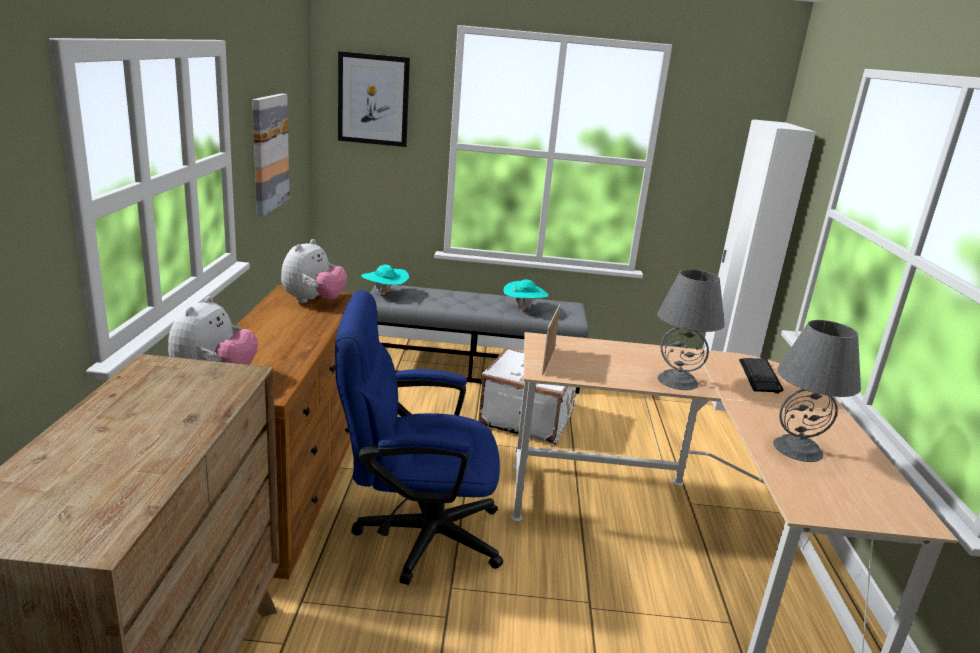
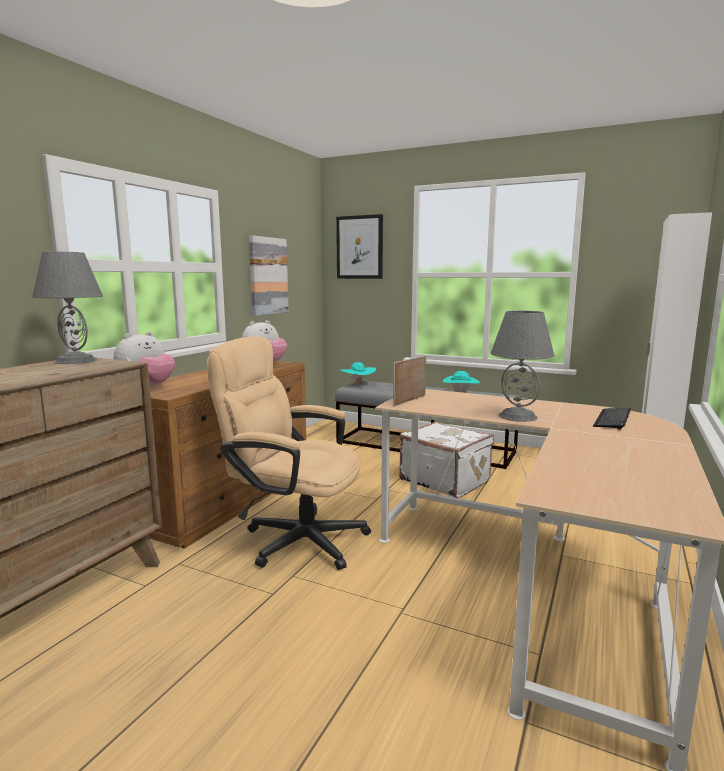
camera: 25 degrees right, 10 degrees down
(415, 534) = (294, 538): blue office chair -> beige office chair
(798, 448) = (596, 461): grey table lamp -> grey table lamp (76, 361)

